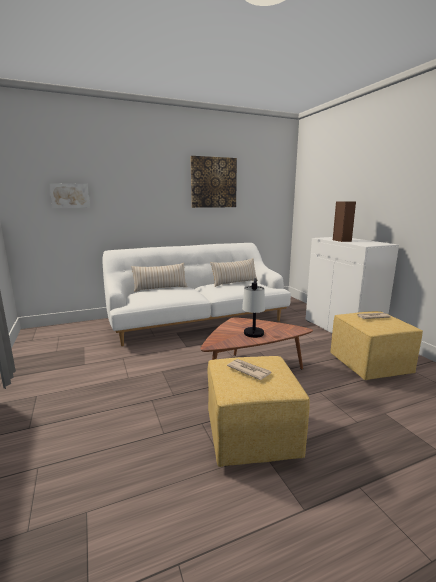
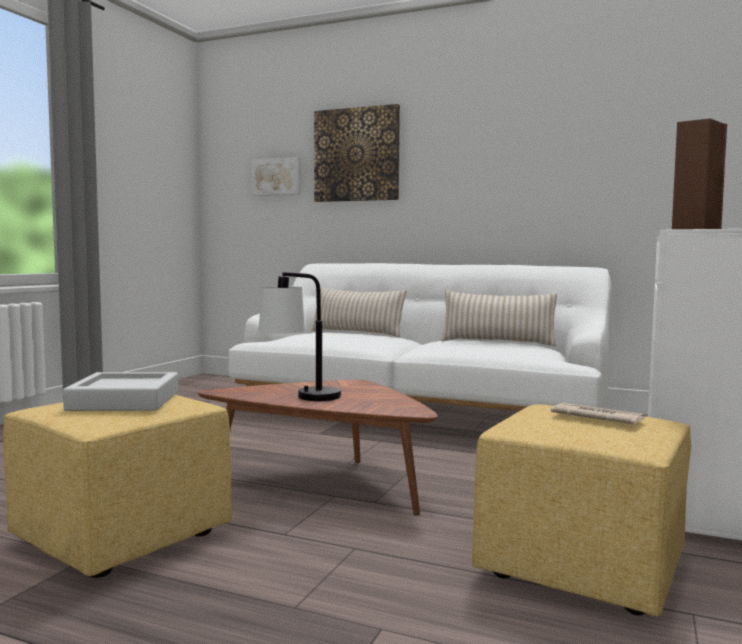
camera: 45 degrees right, 10 degrees down
(213, 182) = (518, 138): picture -> picture (356, 155)
(249, 370) = (125, 401): newspaper -> grey tray

